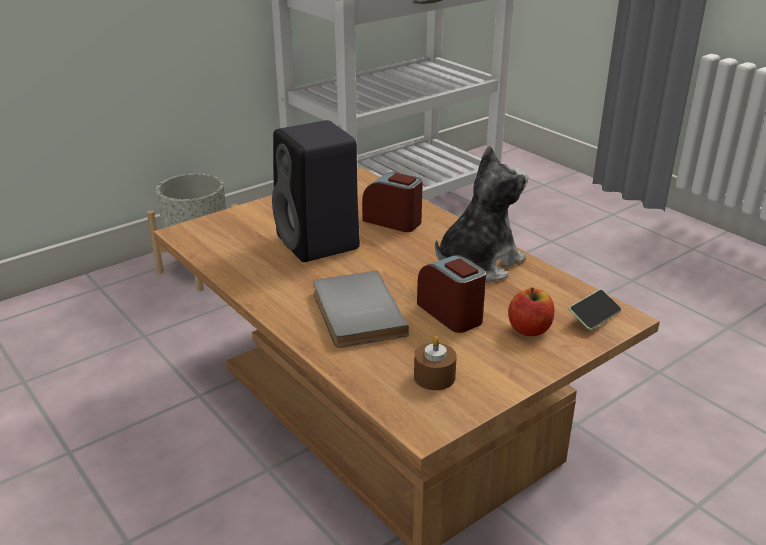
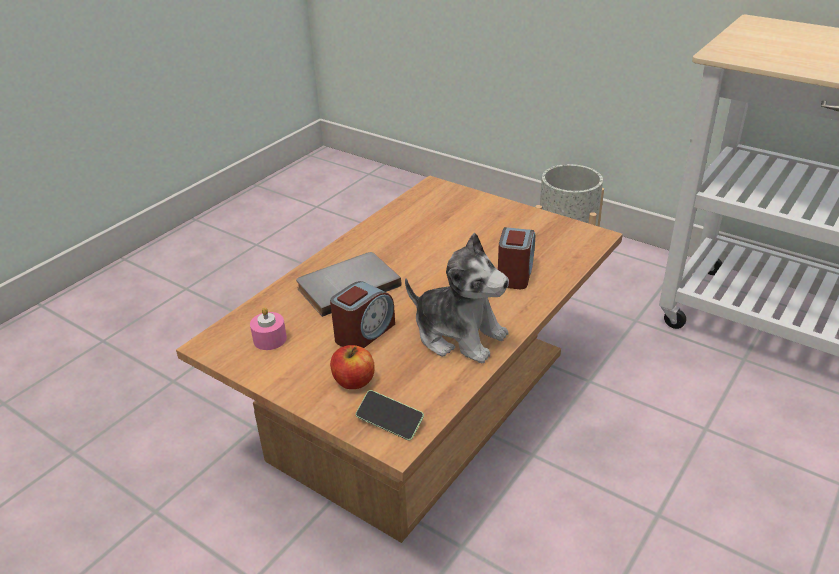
camera: 75 degrees right, 5 degrees up
(319, 243) = (449, 246): black speaker -> none
(434, 377) = (270, 339): brown candle -> pink candle

